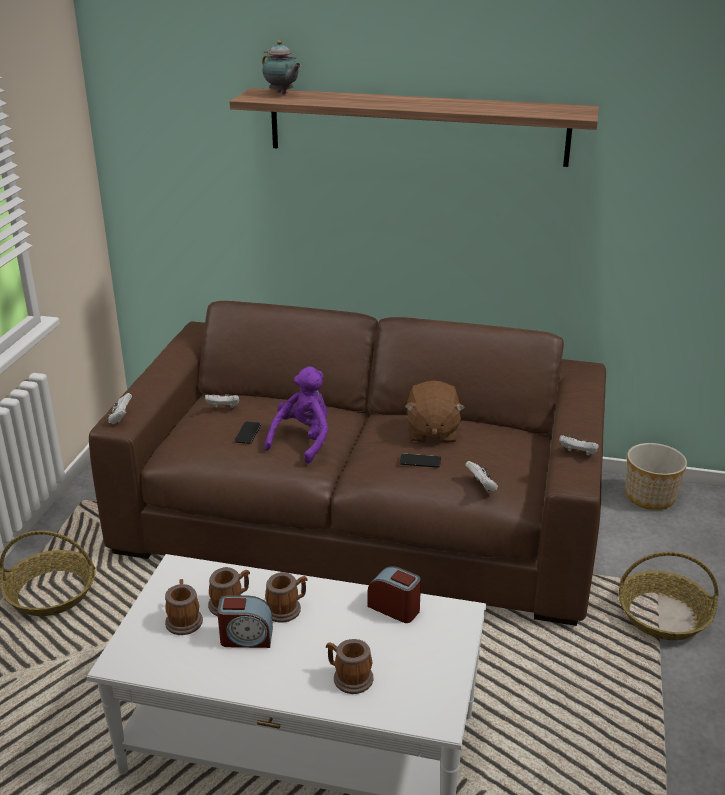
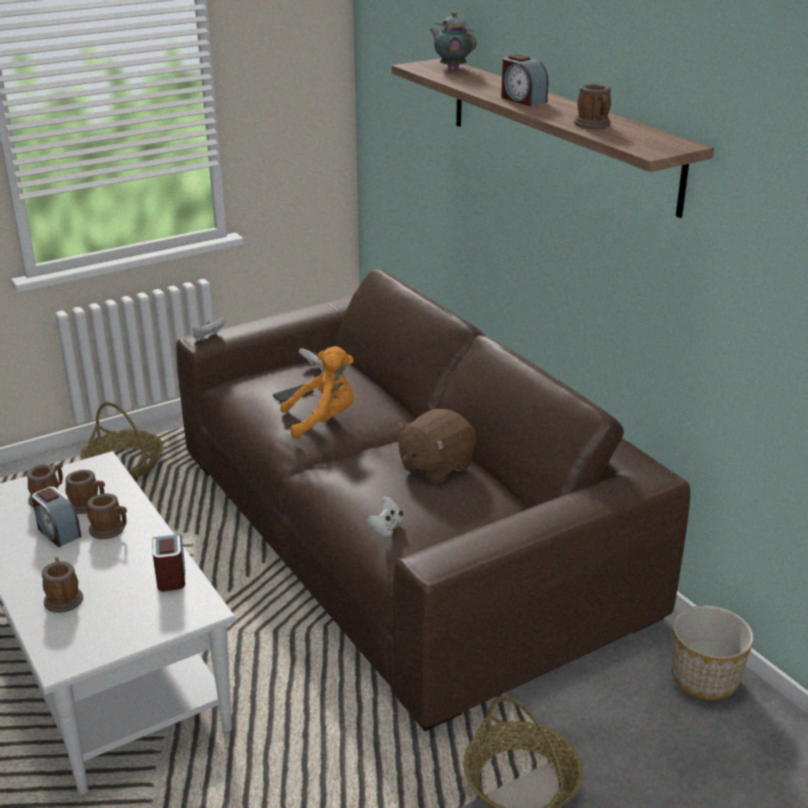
camera: 45 degrees right, 0 degrees up
(282, 93) = (452, 67): teapot -> teapot turned 135 degrees clockwise
(303, 441) = (323, 420): purple plush toy -> orange plush toy
(405, 103) = (522, 100): none -> alarm clock
(420, 461) = (374, 481): phone -> none
(500, 108) = (594, 125): none -> mug
(578, 454) = (482, 541): white game controller -> none

